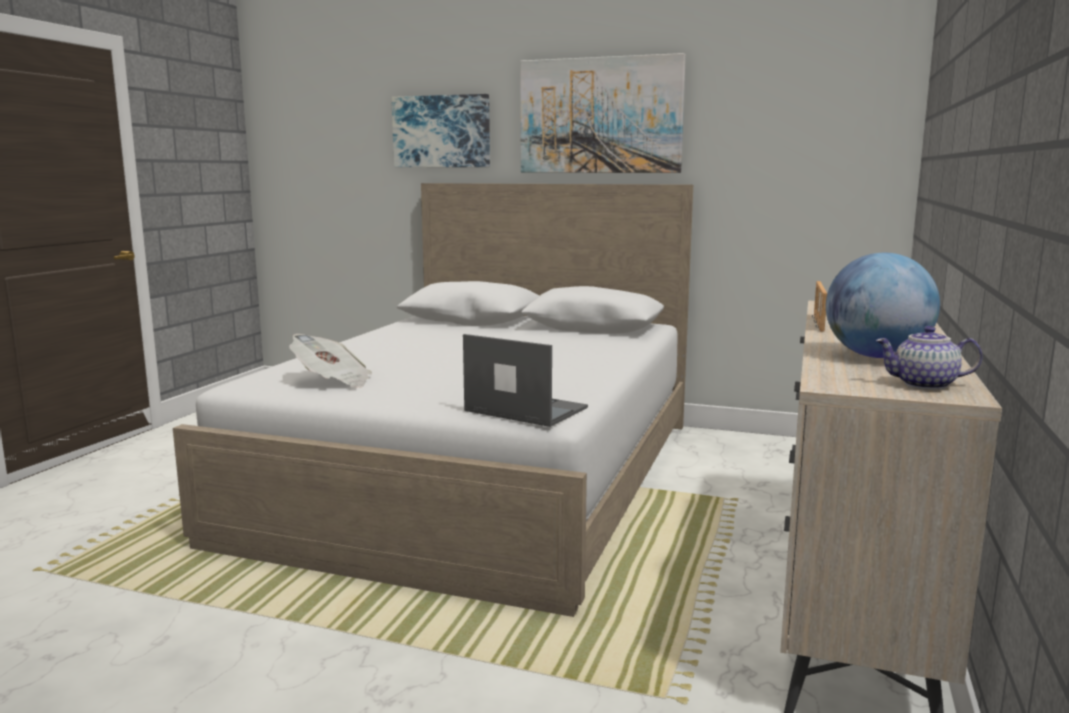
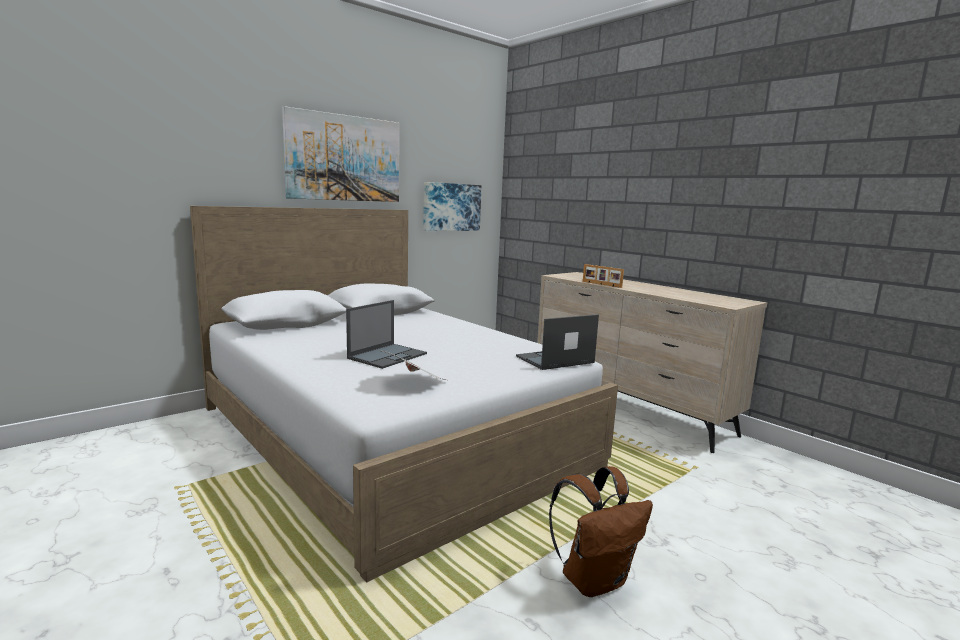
camera: 60 degrees left, 0 degrees up
(259, 661) = (594, 579): none -> brown backpack
(413, 360) = (388, 356): none -> laptop
(442, 131) = (205, 158): picture -> picture (451, 207)
(876, 356) = (679, 293): globe -> none
(924, 385) = (732, 300): teapot -> none

